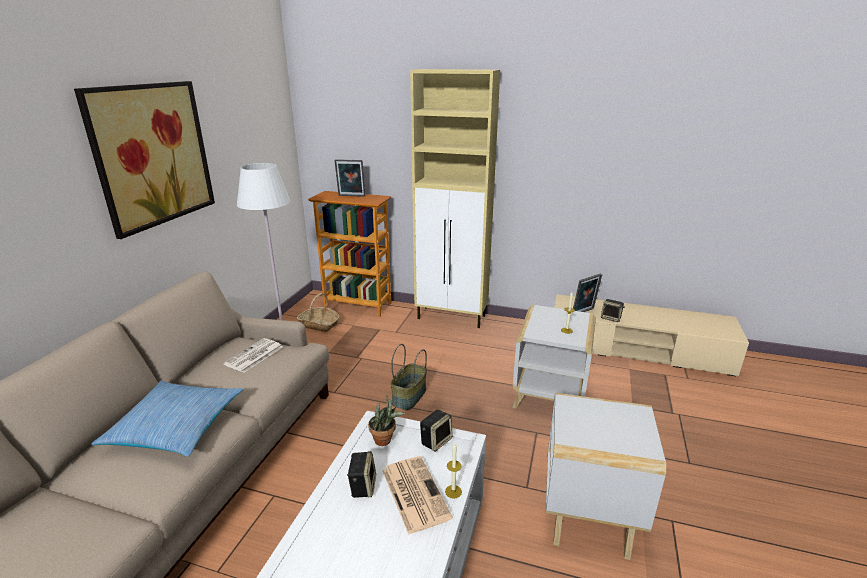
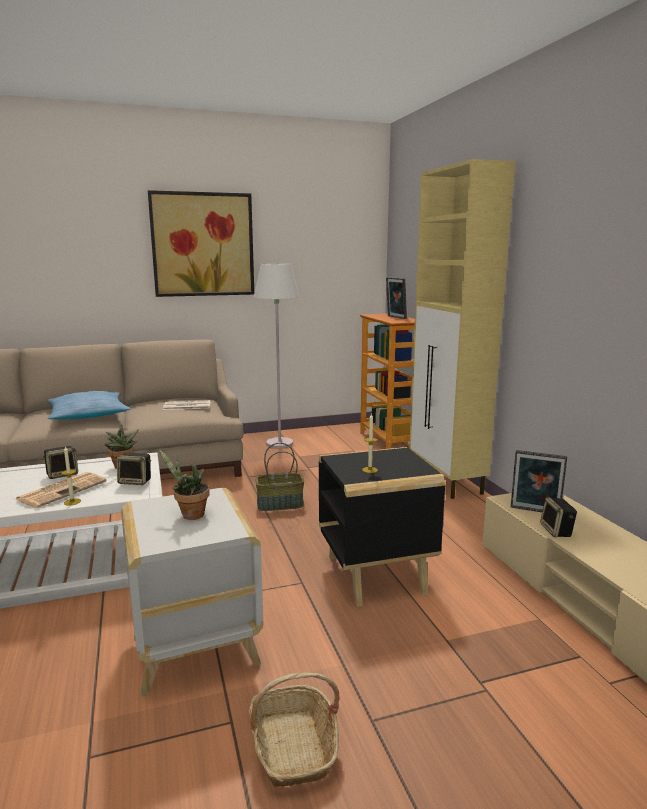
camera: 55 degrees right, 10 degrees down
(319, 324) = (332, 440): basket -> basket (293, 747)
(550, 398) = (376, 575): white side table -> black side table
(602, 421) = (189, 515): none -> potted plant

